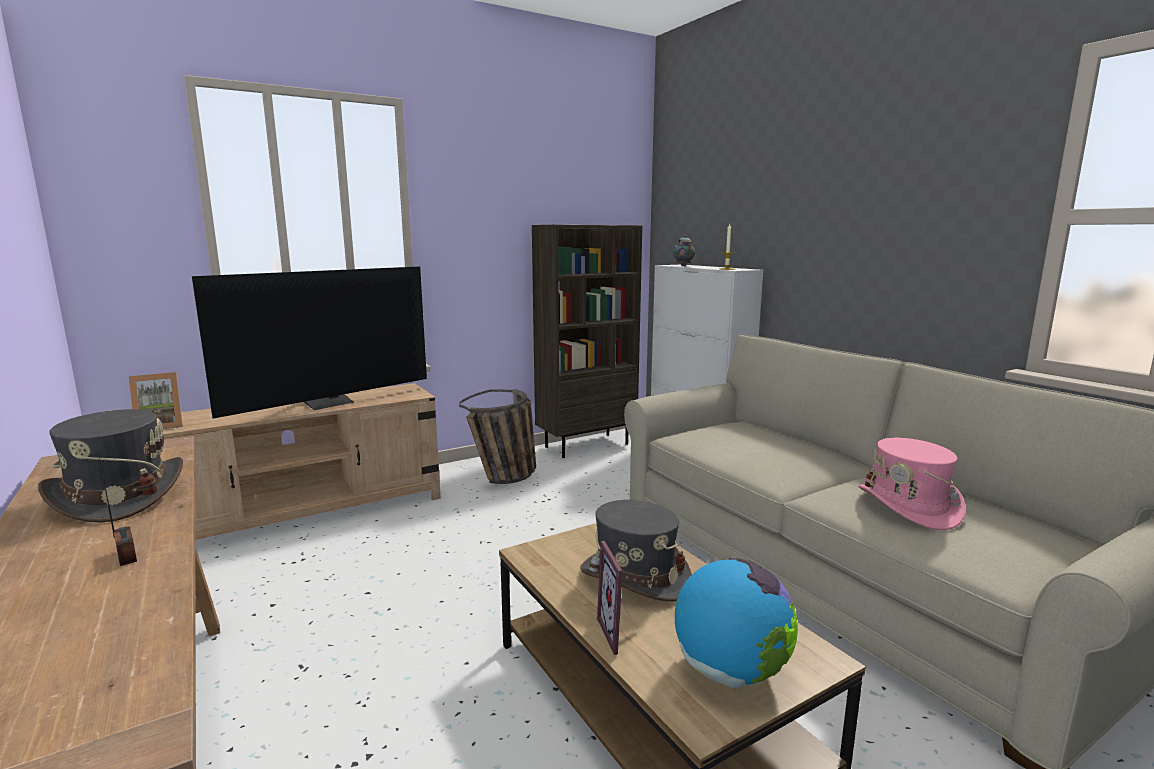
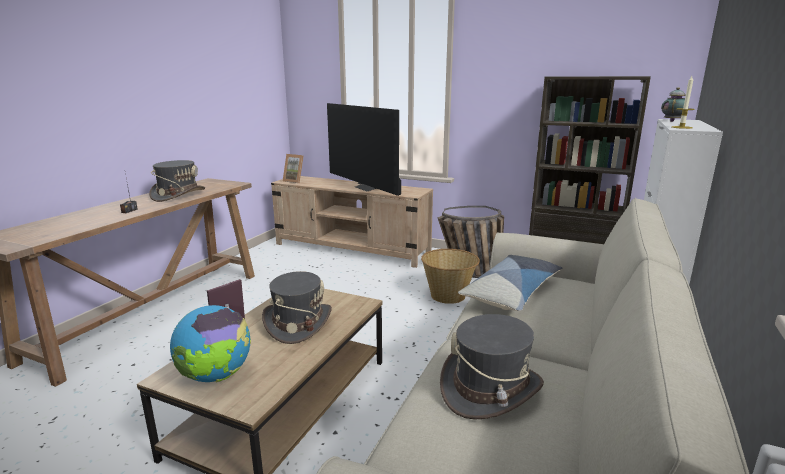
camera: 55 degrees right, 5 degrees up
(329, 403) = (367, 188): television -> television turned 45 degrees clockwise
(537, 509) = (448, 296): none -> basket
(732, 447) = (512, 292): none -> pillow
(908, 507) = (490, 389): pink hat -> grey hat

